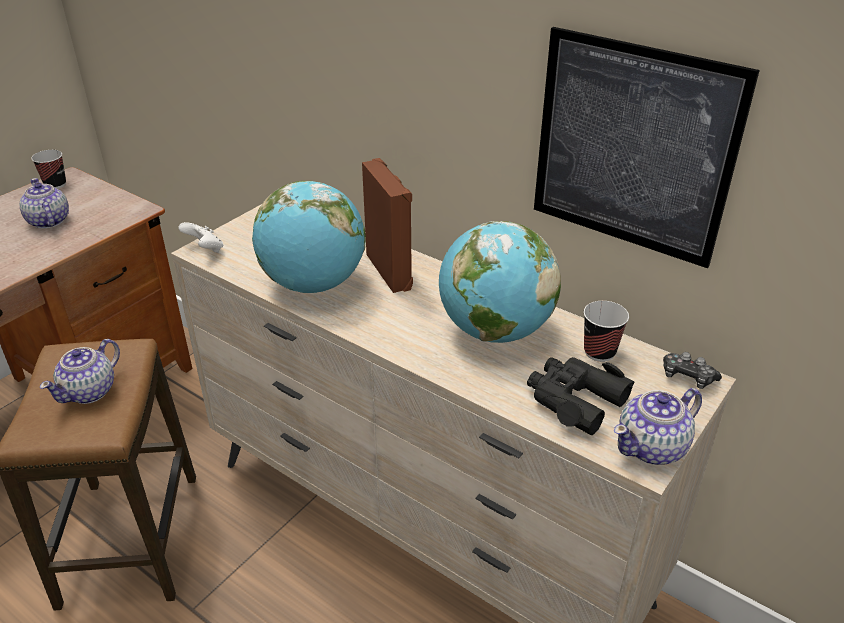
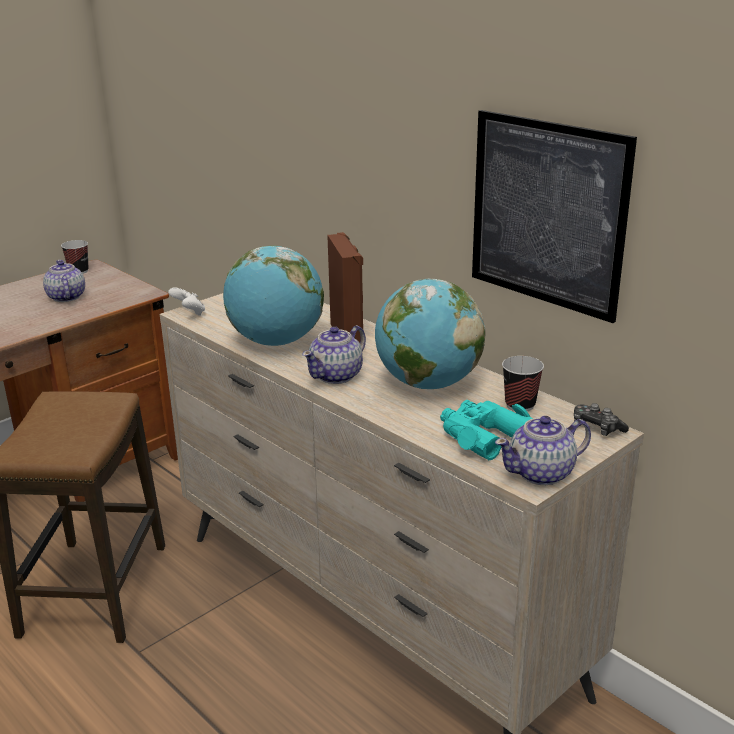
camera: 10 degrees right, 10 degrees down
(90, 391) = (73, 426): teapot -> teapot (336, 375)
(574, 399) = (482, 436): black binoculars -> turquoise binoculars

